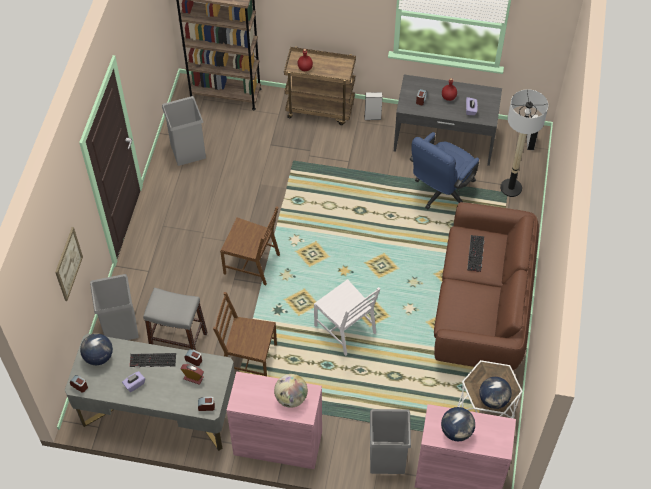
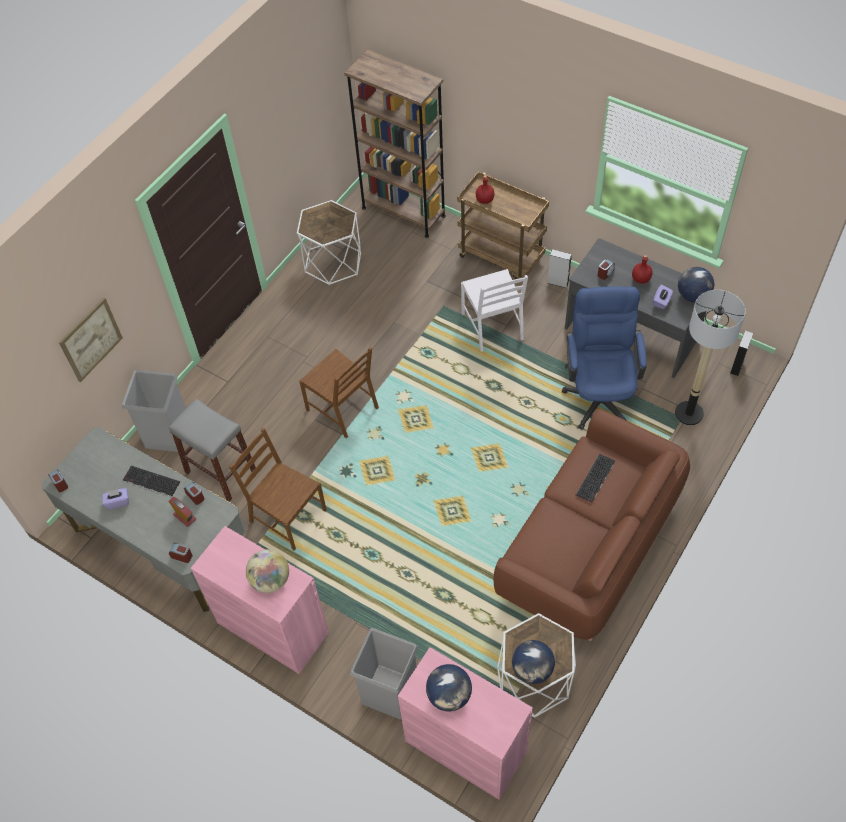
camera: 25 degrees right, 0 degrees up
(98, 356) = (97, 457): globe -> globe (693, 295)
(187, 151) = (333, 262): grey trash can -> white side table
(346, 329) = (413, 519): white chair -> white chair (493, 326)
(440, 192) = (599, 393): blue office chair -> blue office chair turned 120 degrees clockwise

